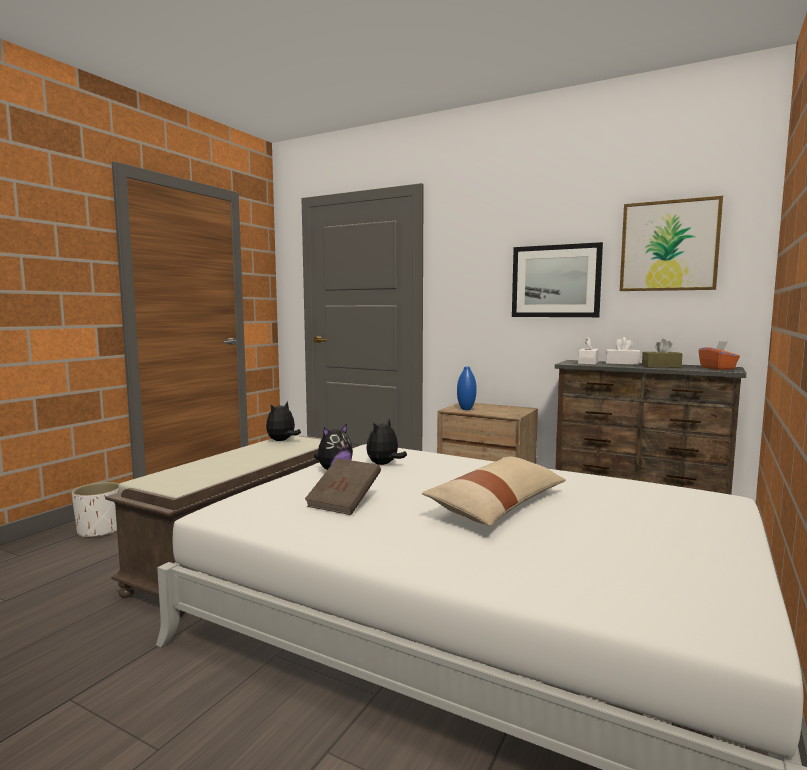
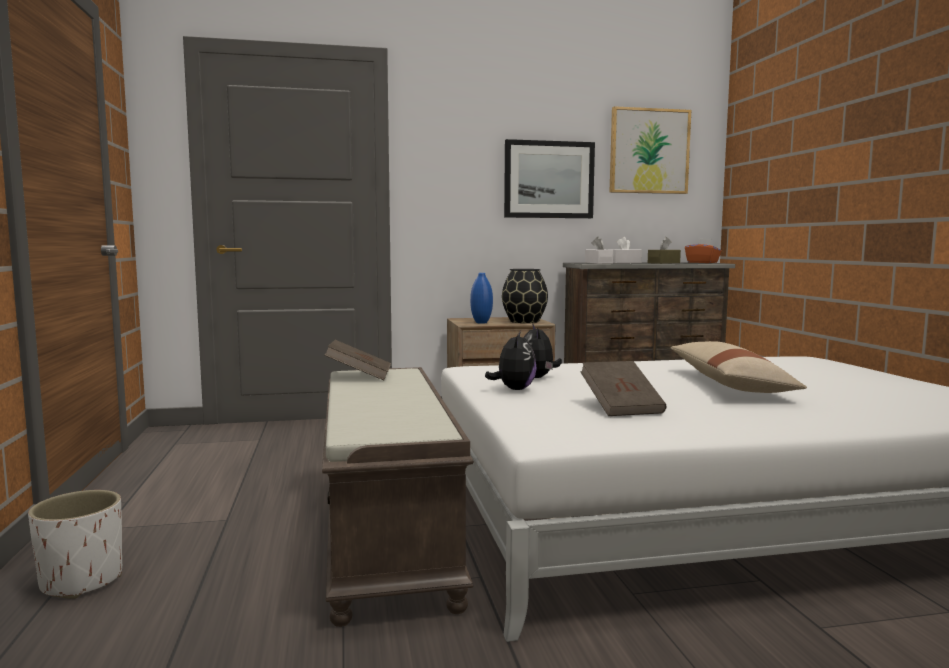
camera: 40 degrees left, 0 degrees up
(282, 441) = (359, 376): plush toy -> brown book
(504, 412) = (524, 321): none -> black vase

